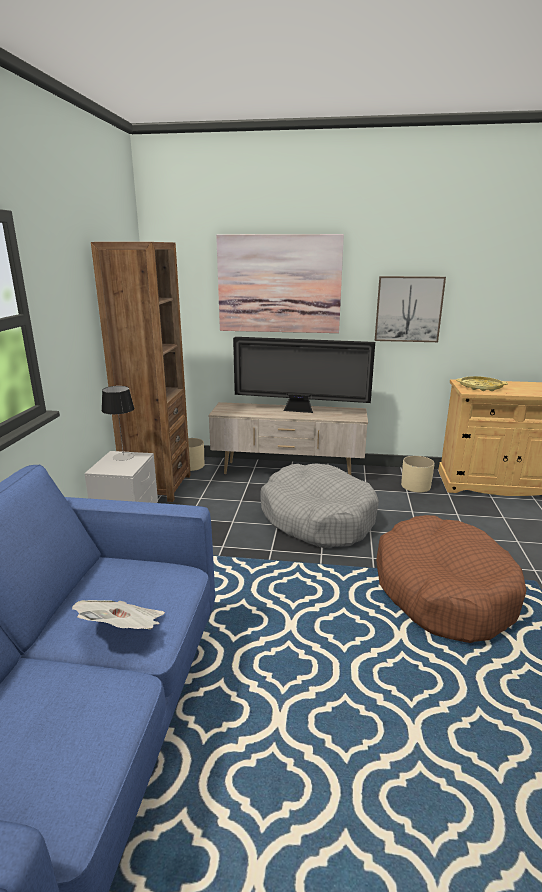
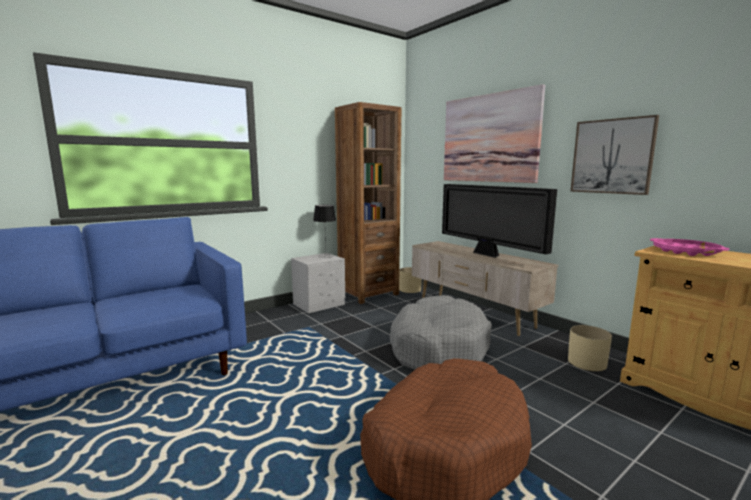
camera: 45 degrees right, 10 degrees down
(124, 631) = (126, 309): newspaper -> none
(480, 387) = (685, 251): yellow tray -> pink tray

